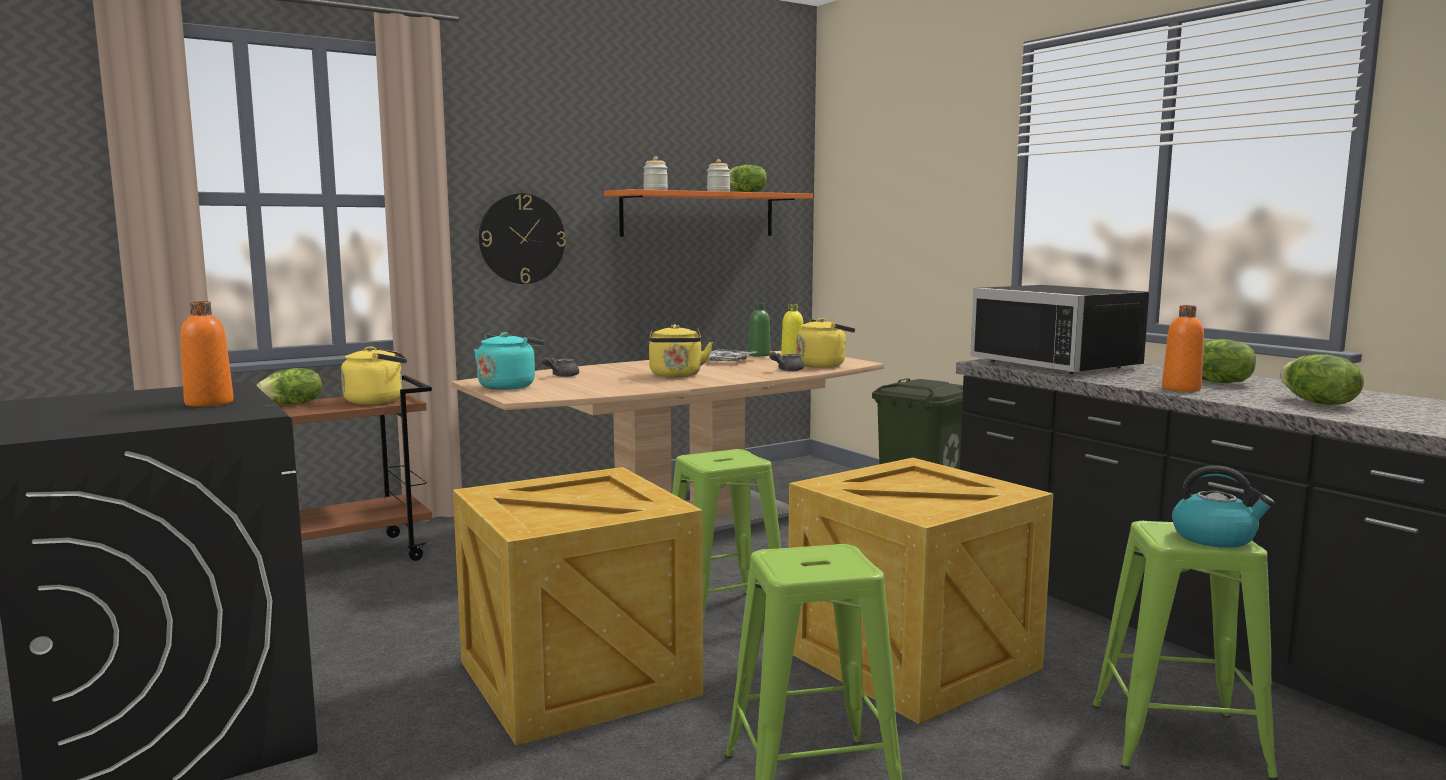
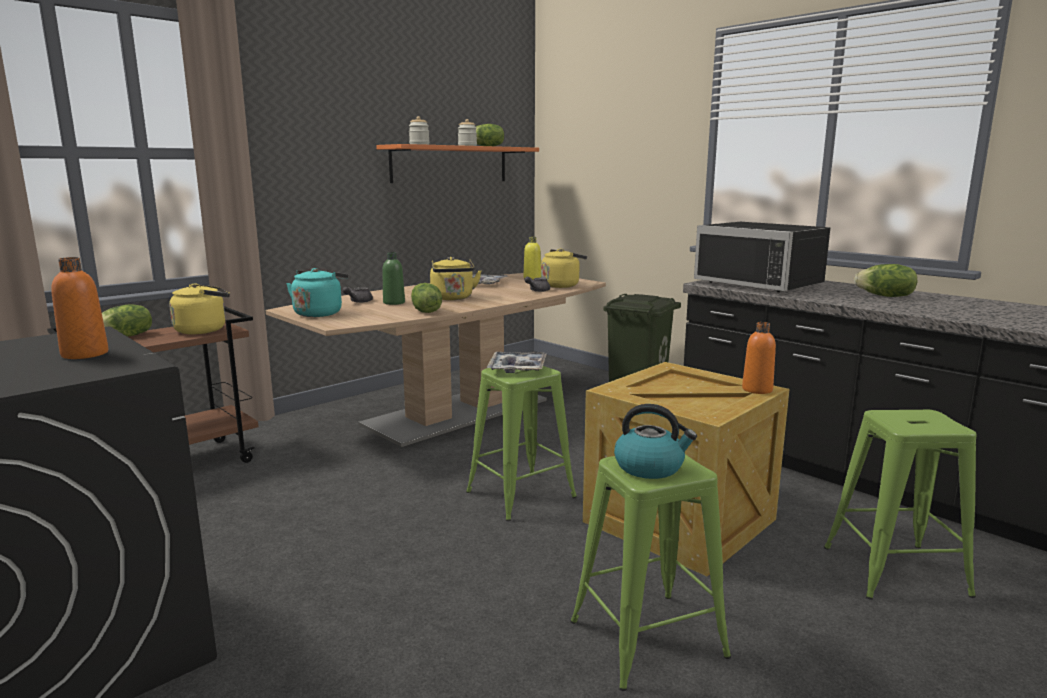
camera: 10 degrees left, 5 degrees up
(522, 239) = (311, 186): wall clock -> none
(582, 678) = (427, 561): crate -> none
(720, 456) = (517, 368): none -> tray
(759, 355) = (505, 277): green bottle -> green bottle (394, 303)
(1181, 389) = (869, 303): orange bottle -> orange bottle (757, 390)
(1215, 538) = (933, 422): kettle -> kettle (650, 467)
(1317, 403) = (974, 312): lettuce -> lettuce (425, 311)

